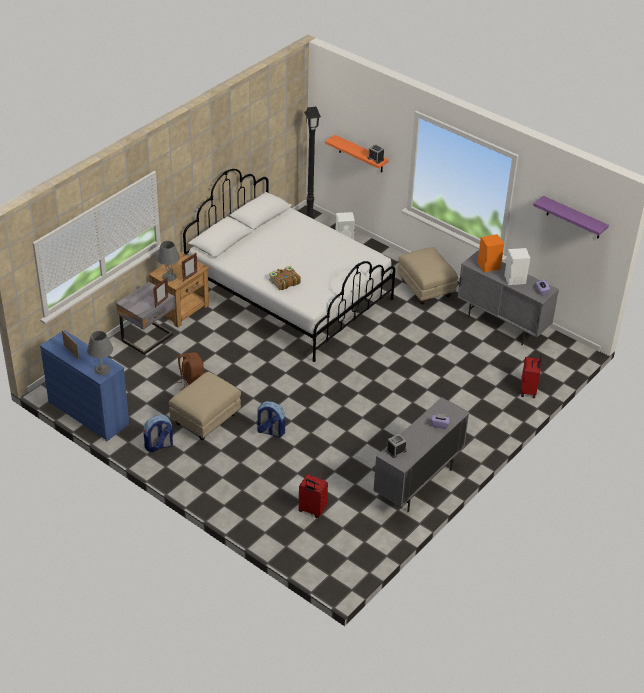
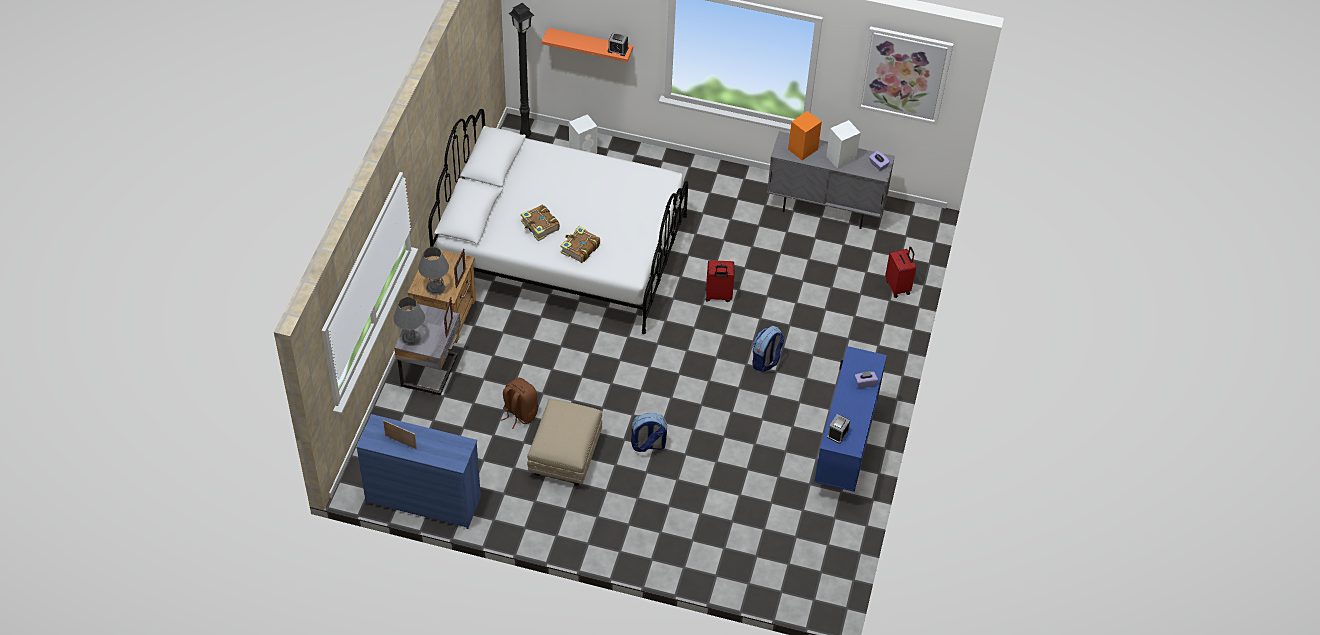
camera: 25 degrees left, 10 degrees up
(102, 369) = (453, 452): grey table lamp -> grey table lamp (411, 338)
(159, 446) = (532, 512): backpack -> backpack (766, 361)
(265, 261) = (540, 226): none -> book
(311, 510) = (750, 528): red suitcase -> red suitcase (718, 296)
(418, 484) = (844, 450): grey cabinet -> blue cabinet
(426, 289) = (715, 188): beige ottoman -> none
(574, 218) = (904, 74): purple shelf -> picture

